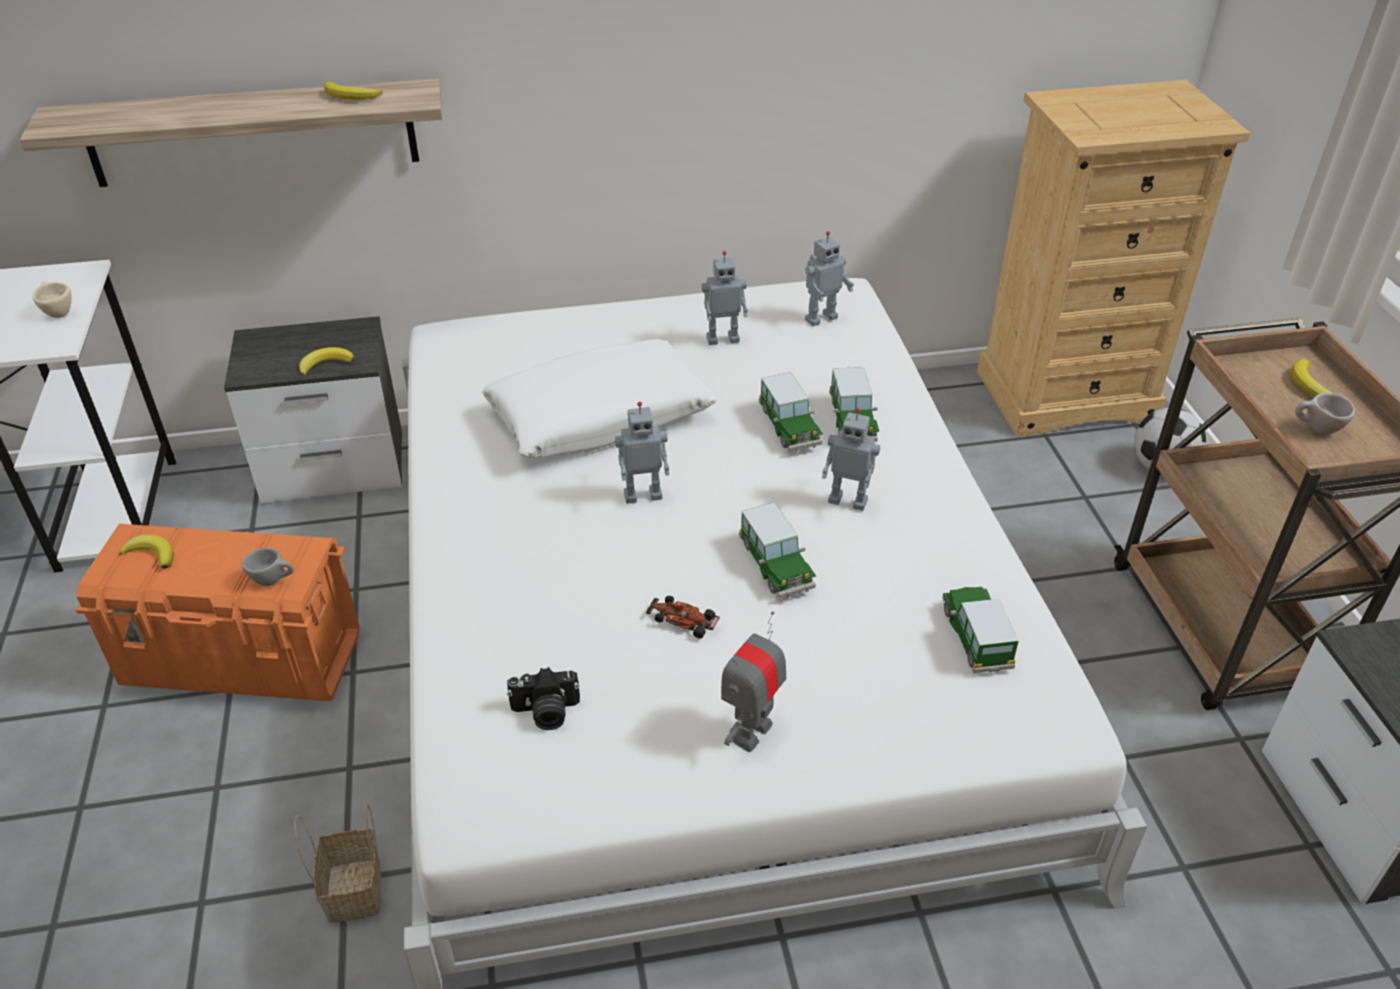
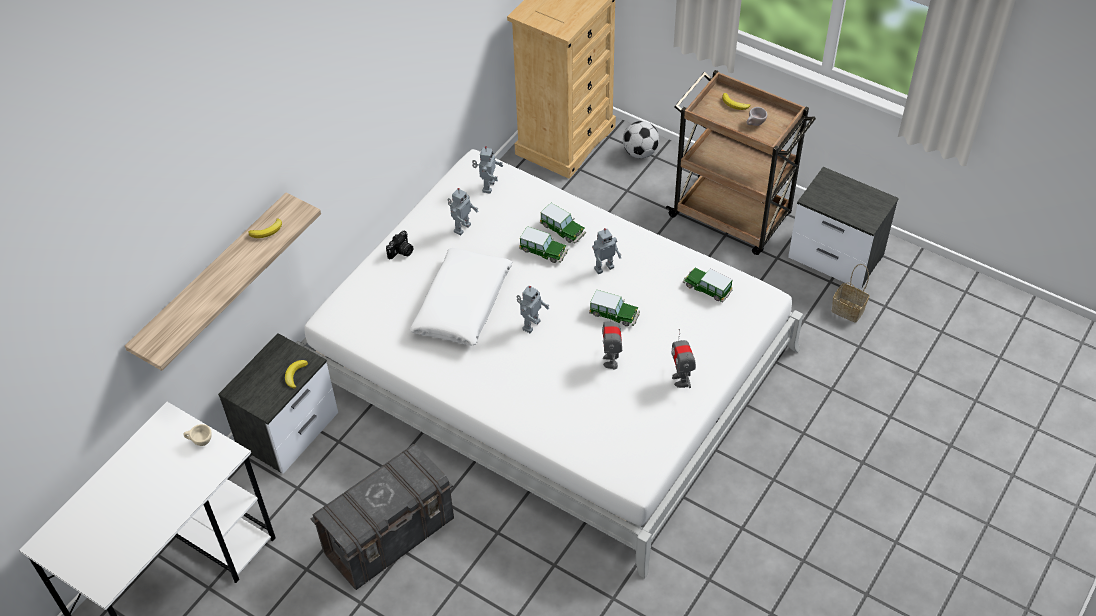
camera: 45 degrees left, 10 degrees up
(152, 554) = (353, 512): banana -> none
(244, 660) = (390, 536): orange storage box -> grey storage box
(274, 580) = (422, 478): grey cup -> none
(355, 892) = (564, 564): basket -> basket (849, 310)
(545, 713) = (611, 429): camera -> camera (401, 252)
(683, 620) = (611, 361): toy car -> toy robot

